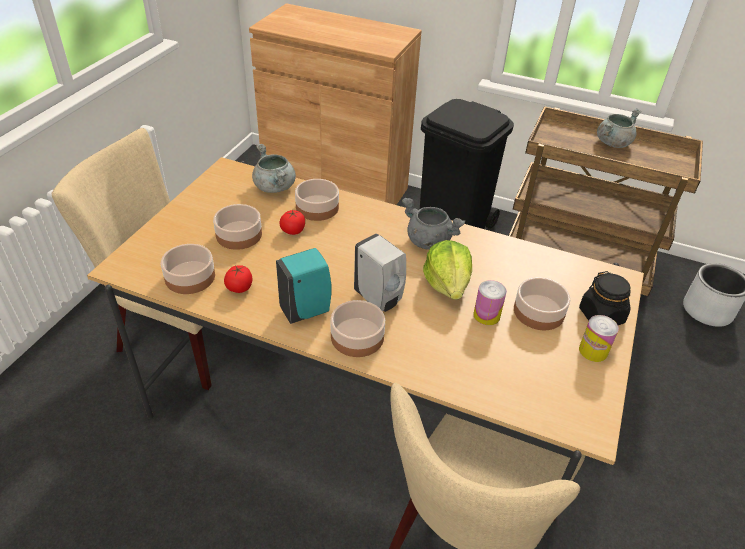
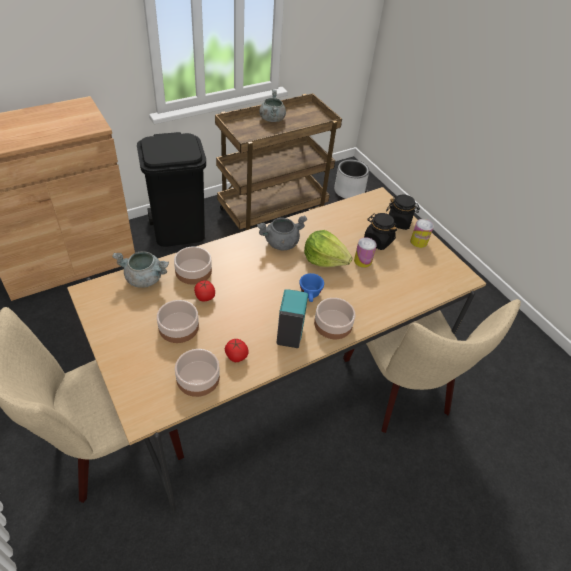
camera: 55 degrees left, 5 degrees up
(379, 299) = (310, 295): white soap dispenser -> blue cup
(539, 312) = (377, 241): bowl -> black jar

